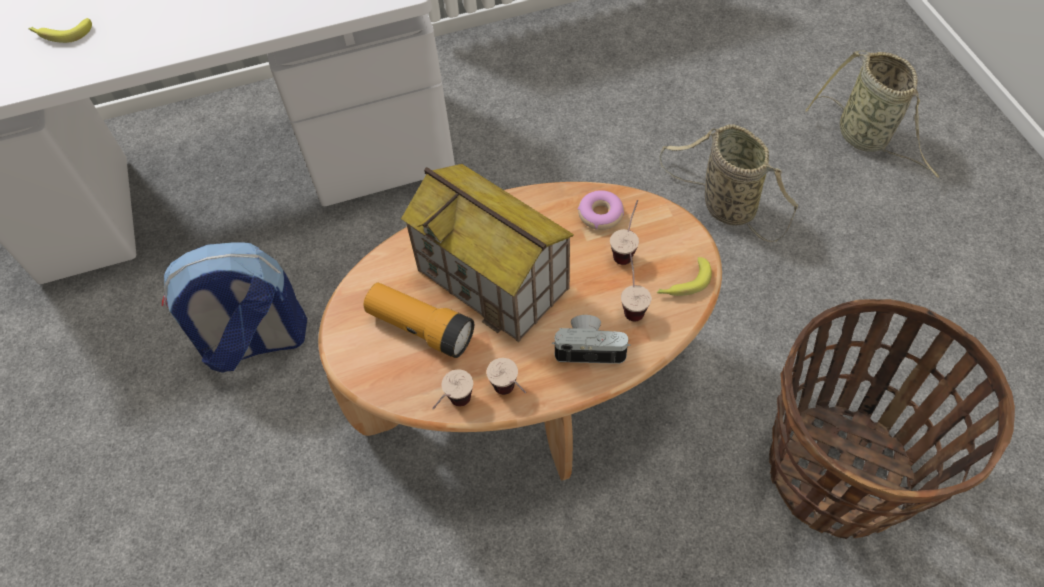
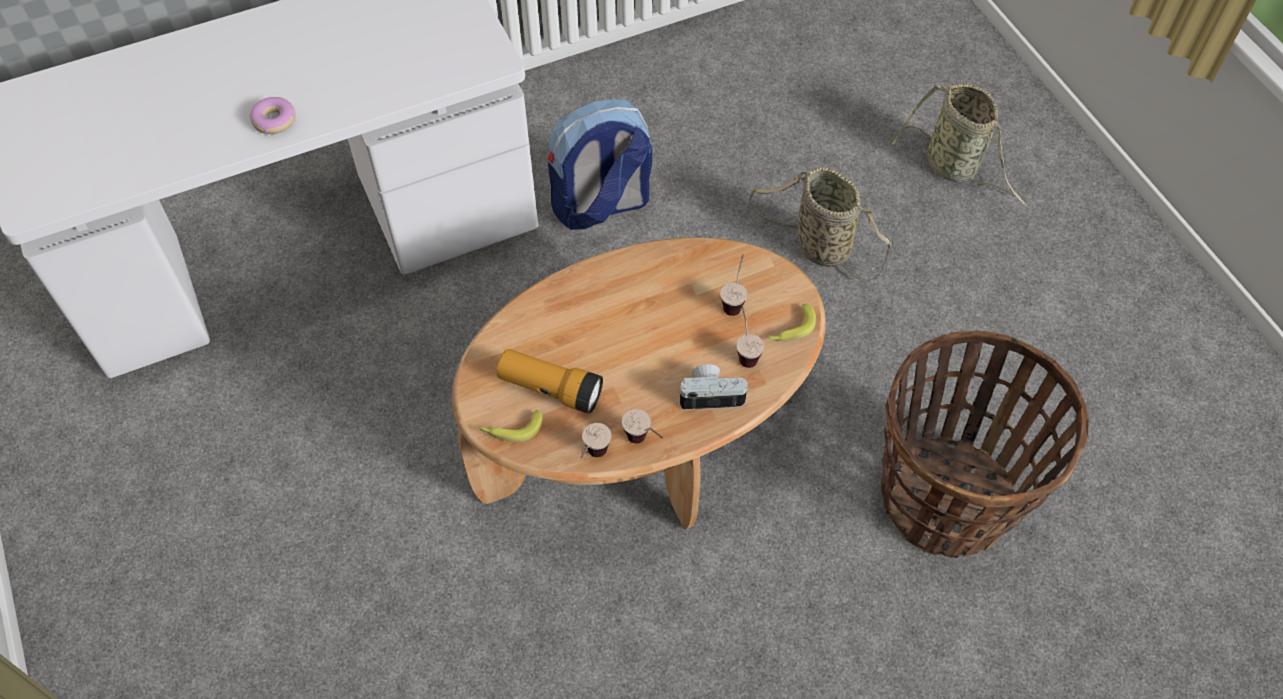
camera: 10 degrees left, 0 degrees up
(61, 34) = (157, 123): banana -> banana (511, 429)
(255, 342) = (354, 421): backpack -> backpack (601, 206)
(494, 279) = (613, 338): toy house -> none
(600, 214) = (706, 269): donut -> donut (274, 120)

